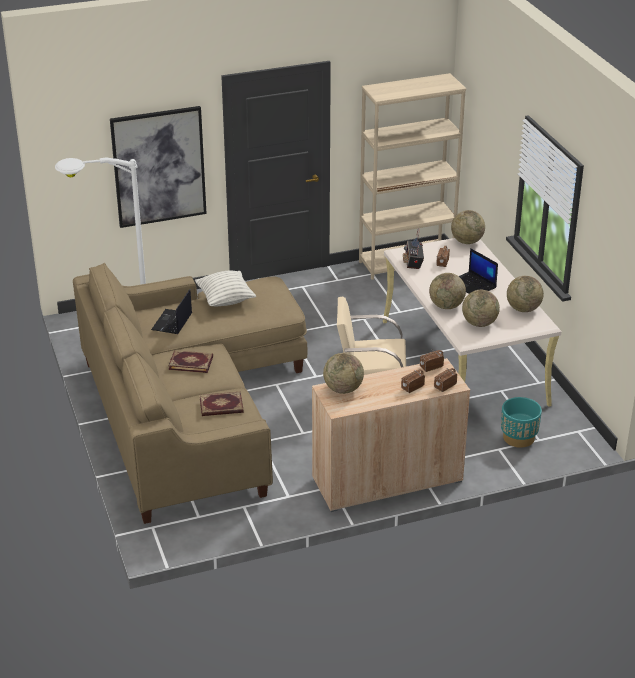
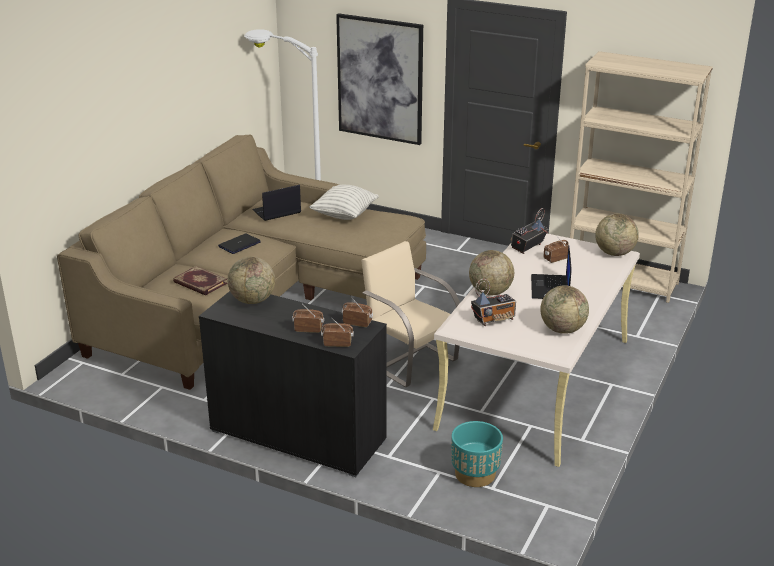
camera: 45 degrees right, 5 degrees down
(191, 362) = (239, 244): book -> laptop
(387, 480) = (298, 435): beige cabinet -> black cabinet
(479, 323) = (494, 320): globe -> radio

